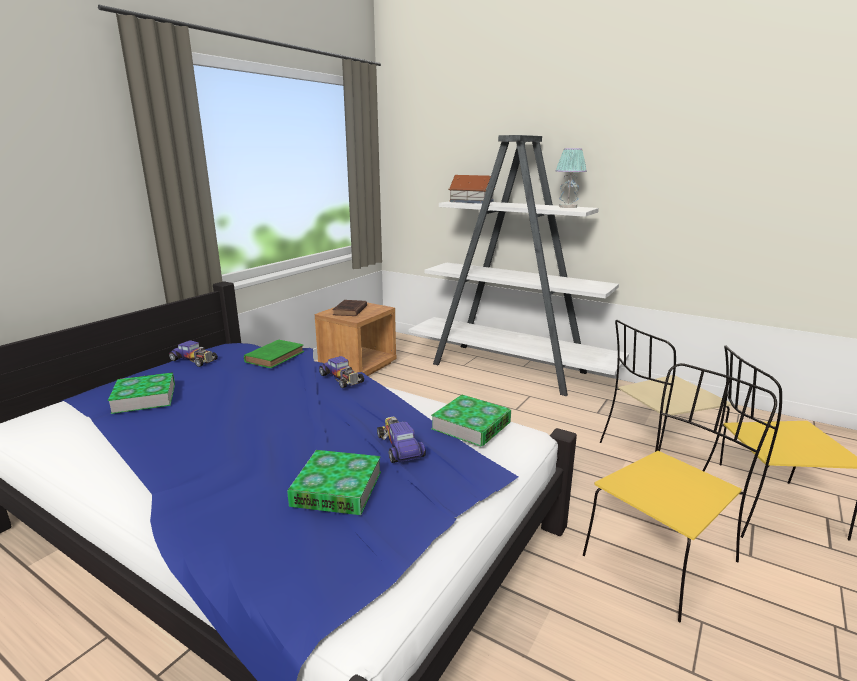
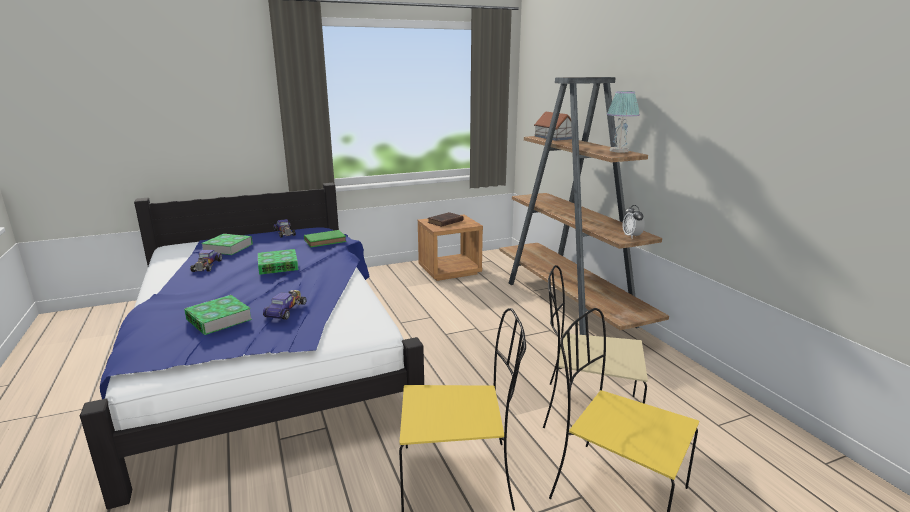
camera: 35 degrees right, 0 degrees up
(342, 378) = (334, 263): toy car -> toy car (207, 266)
(471, 426) = (349, 313): book -> book (278, 266)
(511, 369) = (569, 304): white bookcase -> brown bookcase
(598, 286) = (631, 236): none -> alarm clock

